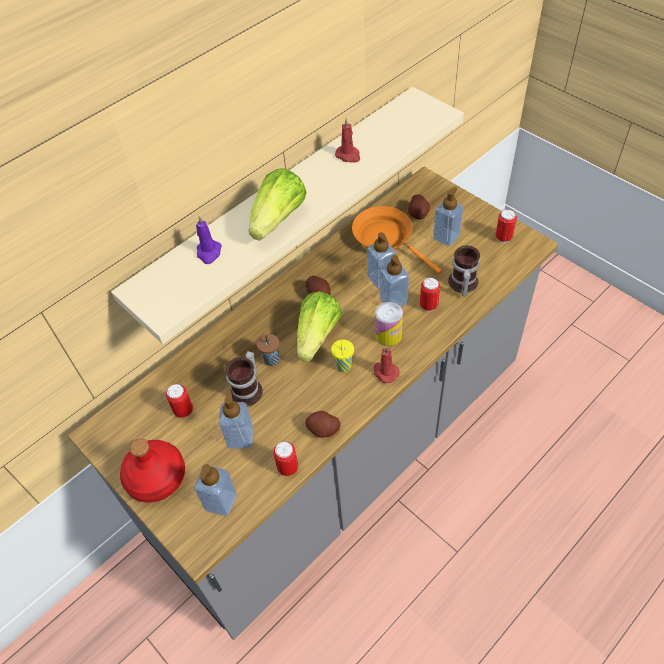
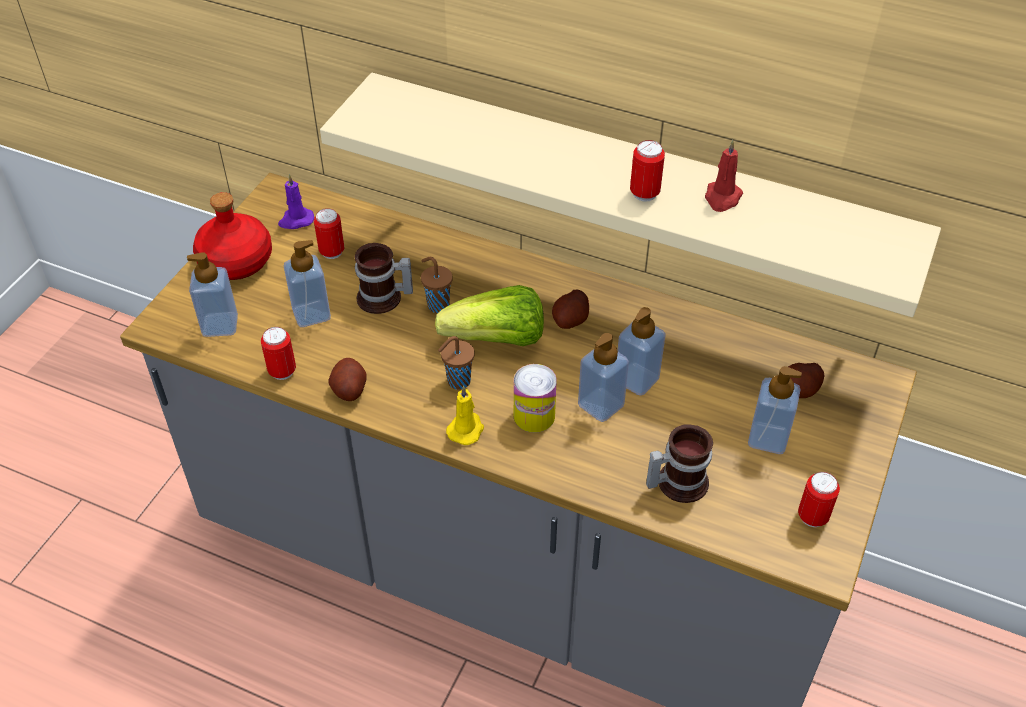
camera: 65 degrees right, 5 degrees down
(209, 253) = (464, 125): purple candle -> purple candle (296, 220)
(278, 219) = (553, 167): lettuce -> none
(343, 366) = (457, 382): yellow cup -> brown cup
(385, 372) = (466, 429): red candle -> yellow candle
(387, 239) = (720, 366): orange frying pan -> none
(428, 305) = (611, 450): can -> can (644, 193)

